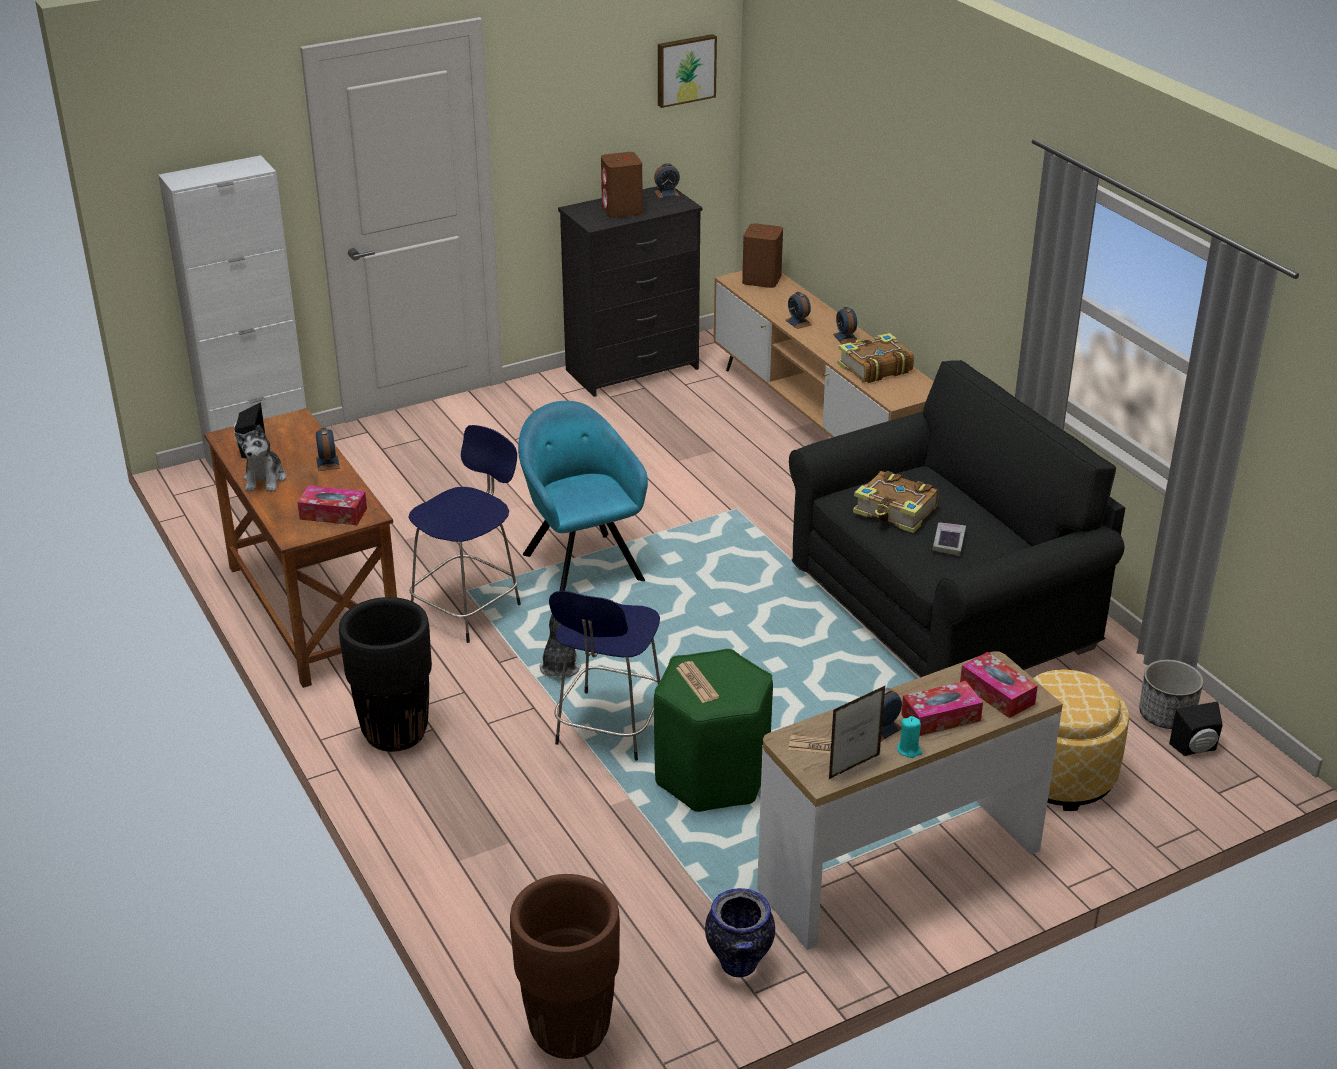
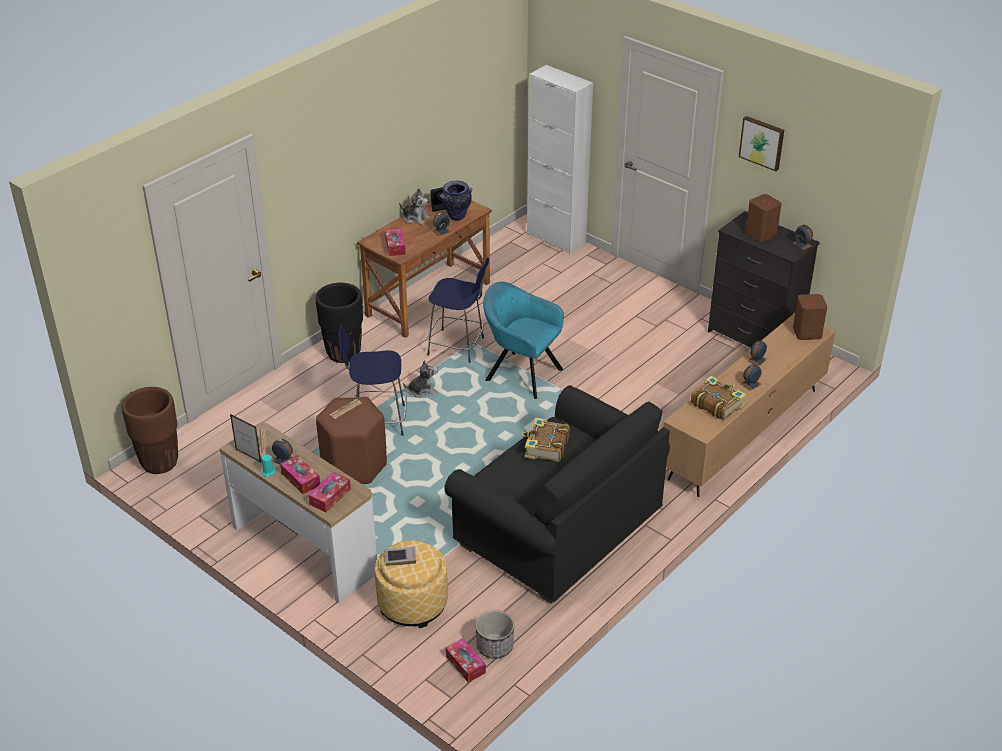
camera: 70 degrees right, 5 degrees up
(265, 479) = (415, 218): plush toy -> plush toy turned 135 degrees counterclockwise
(581, 564) = (521, 374): turquoise armchair -> turquoise armchair turned 105 degrees counterclockwise
(685, 69) = (848, 175): picture -> picture (762, 142)
(711, 777) = (353, 466): green stool -> brown stool
(739, 966) = (216, 506): vase -> vase (456, 217)
(948, 542) = (523, 474): book -> book (400, 558)
(1196, 749) = (465, 664): black speaker -> tissue box

